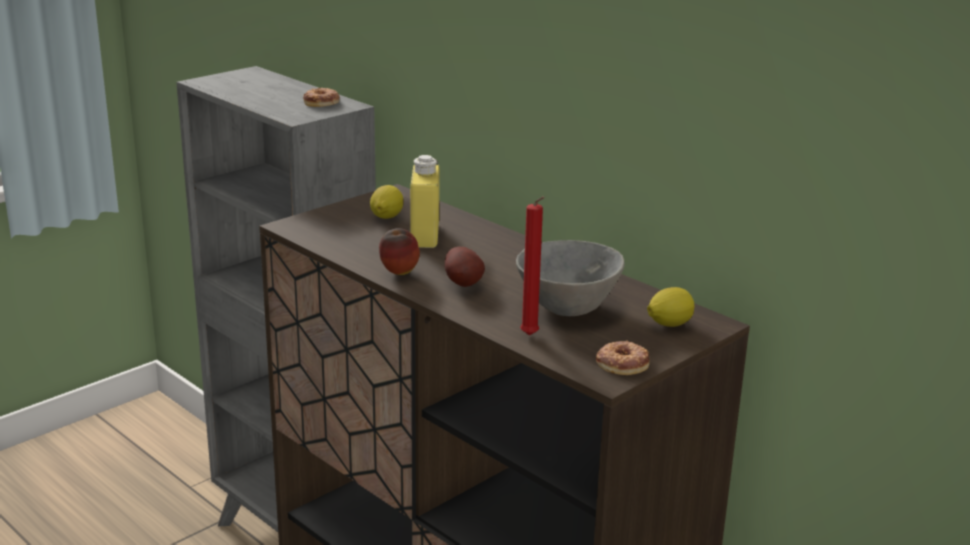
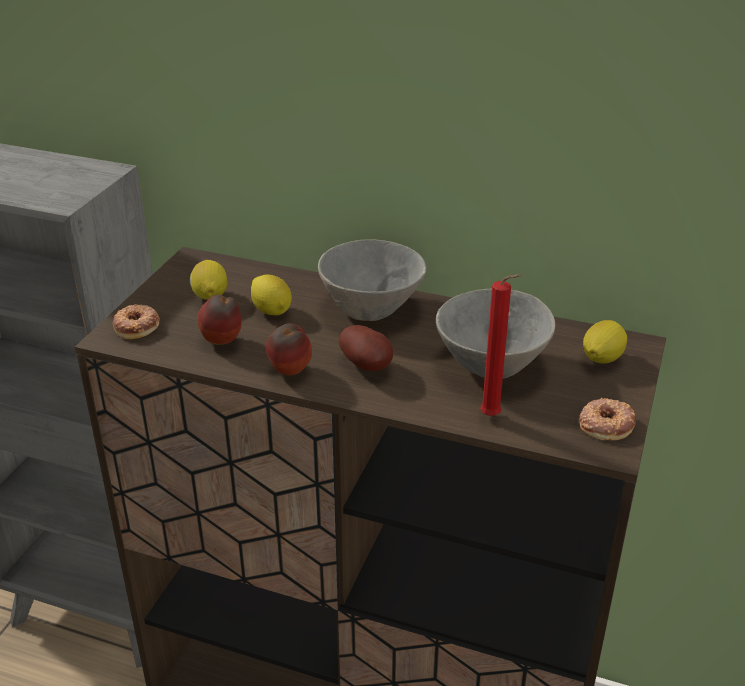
camera: 25 degrees left, 10 degrees up
(321, 102) = (72, 172): donut -> donut (137, 326)
(367, 246) = (222, 342): none -> apple
(425, 235) = (272, 310): yellow bottle -> lemon
(508, 252) = (374, 309): none -> grey bowl

